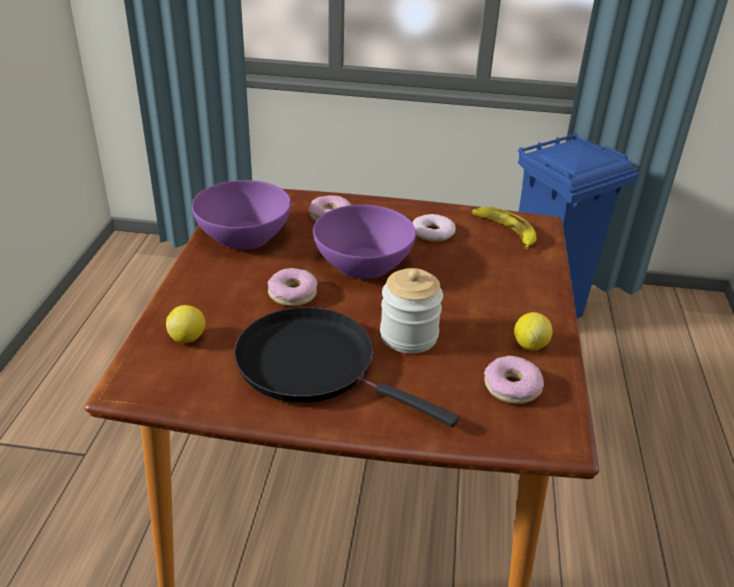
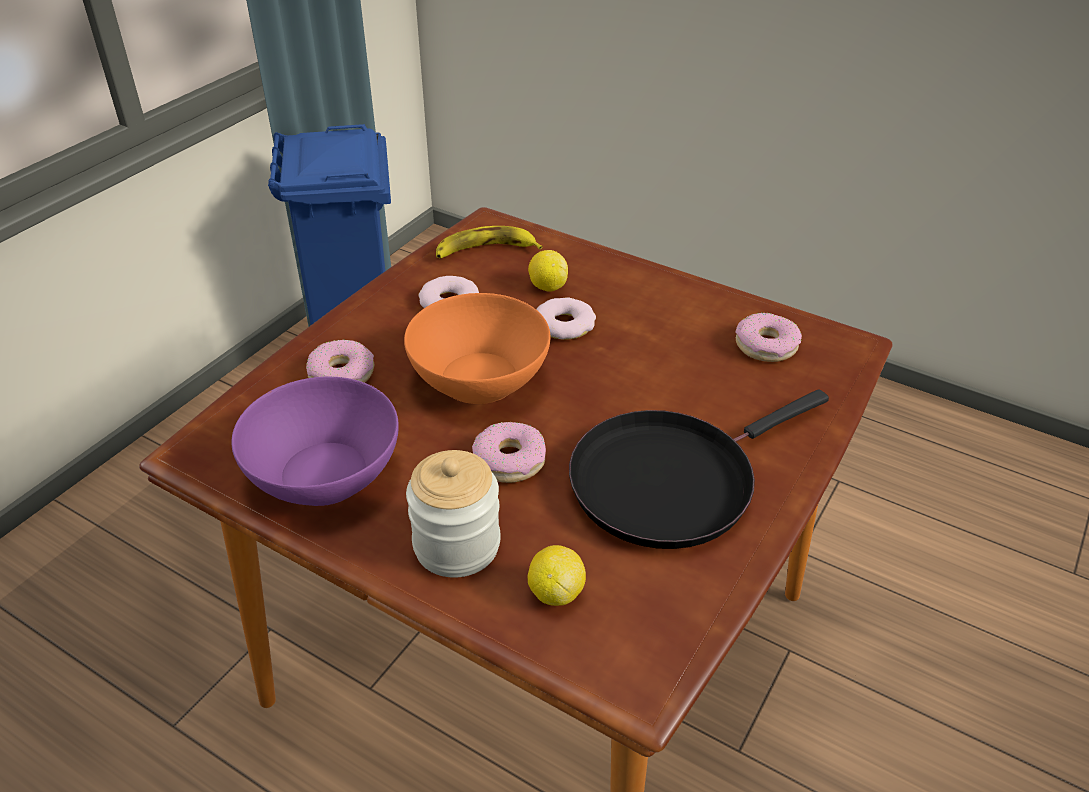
camera: 65 degrees left, 5 degrees up
(363, 263) = (478, 379): purple bowl -> orange bowl
(408, 336) = (650, 387): jar -> jar (457, 545)
(450, 282) = (564, 324): none -> donut
(530, 345) = (704, 310): lemon -> lemon (548, 287)

